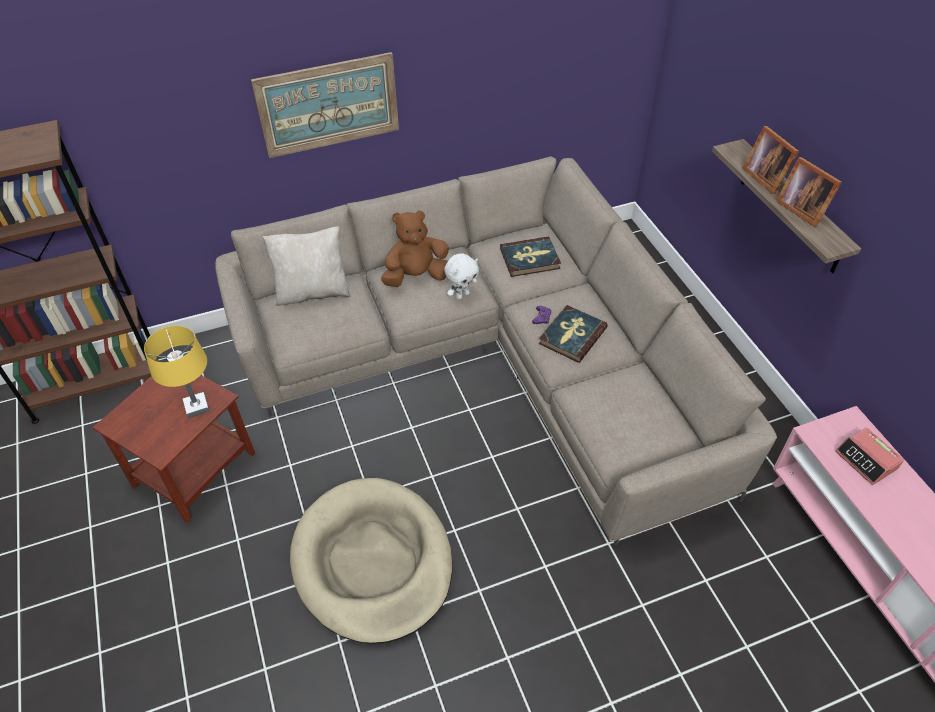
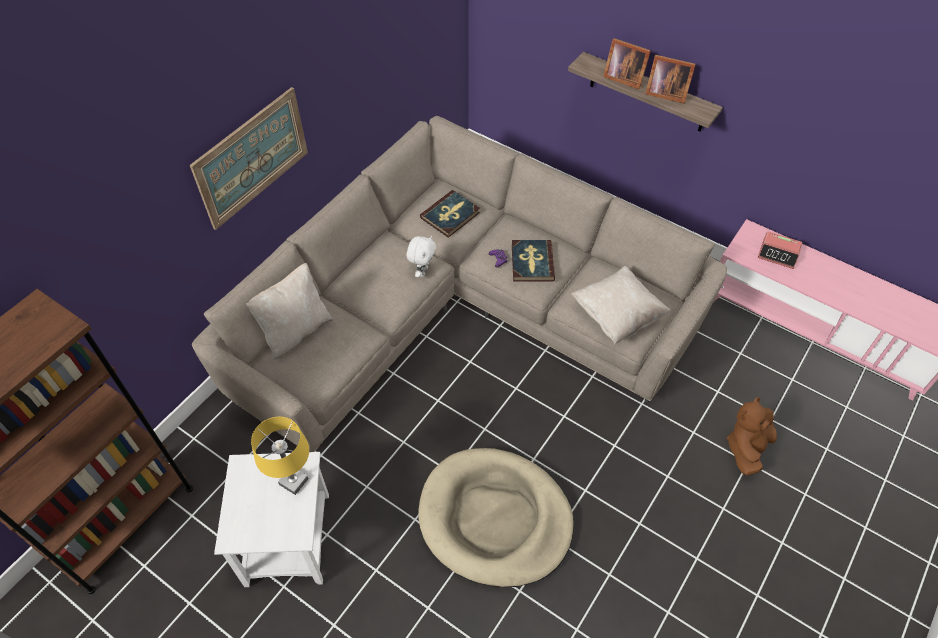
camera: 35 degrees left, 5 degrees up
(195, 470) = (289, 539): brown side table -> white side table
(416, 276) = (373, 274): brown plush toy -> brown plush toy (747, 448)
(618, 428) = (617, 315): none -> beige pillow

